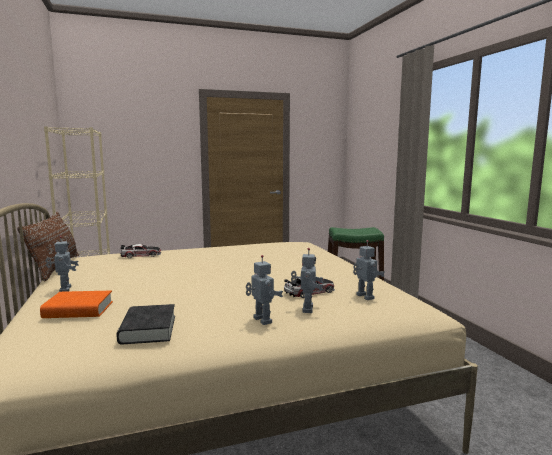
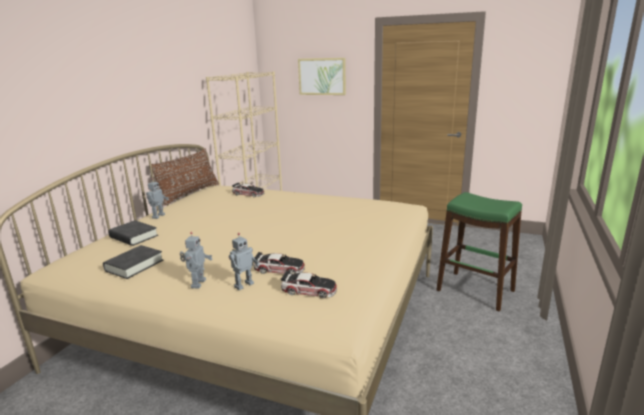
camera: 40 degrees right, 10 degrees up
(78, 310) = (133, 237): orange book -> black book
(144, 141) = (322, 76): none -> picture
(364, 297) = (309, 290): toy robot -> toy car

